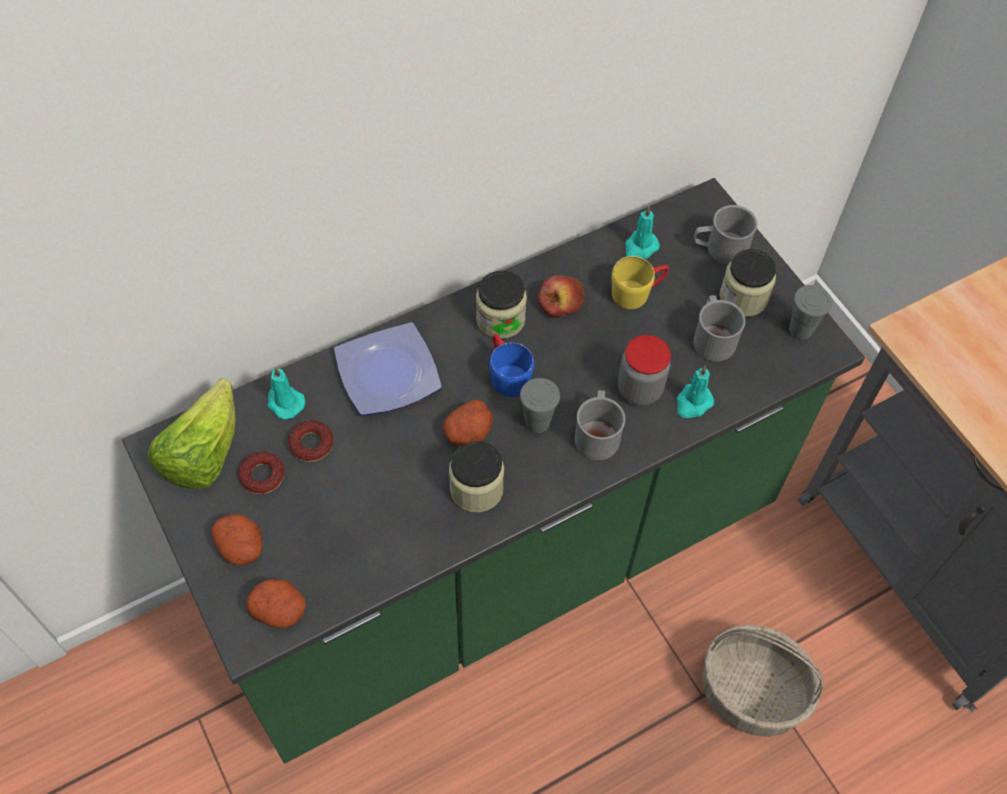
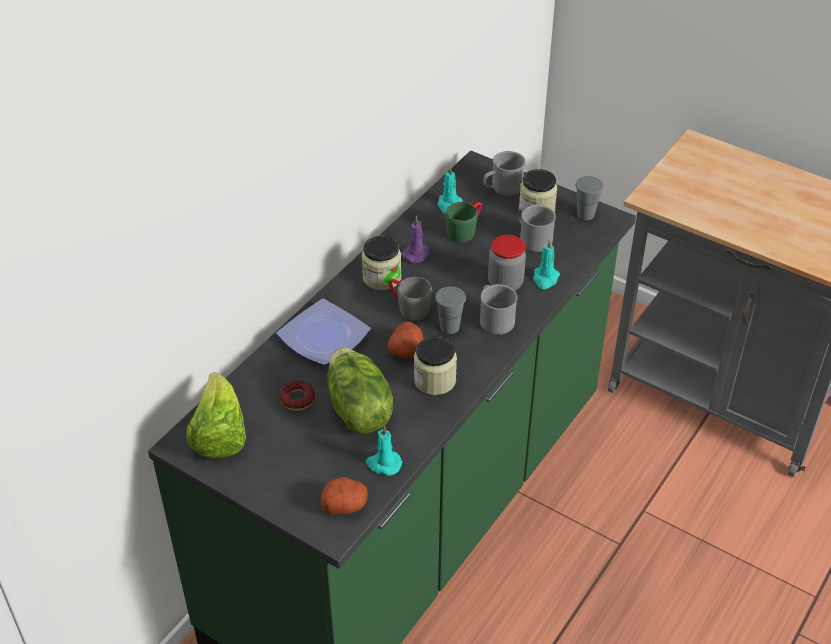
camera: 25 degrees left, 15 degrees down
(242, 547) = (289, 479): potato -> none
(262, 476) = (274, 431): donut -> none
(284, 402) = (259, 382): turquoise candle -> turquoise candle (383, 464)
(367, 489) = (357, 410): none -> lettuce
(506, 374) = (408, 307): blue mug -> grey mug
(560, 303) = (417, 254): apple -> purple candle
(637, 292) = (465, 230): yellow mug -> green mug
(752, 692) = (653, 526): basket -> none

